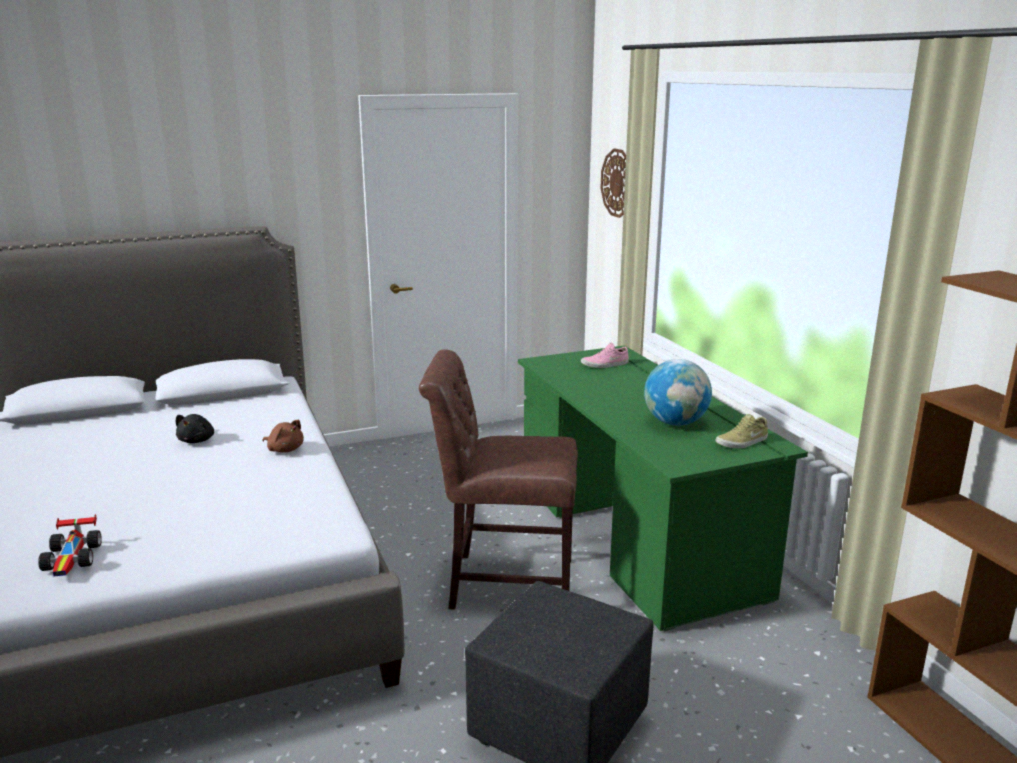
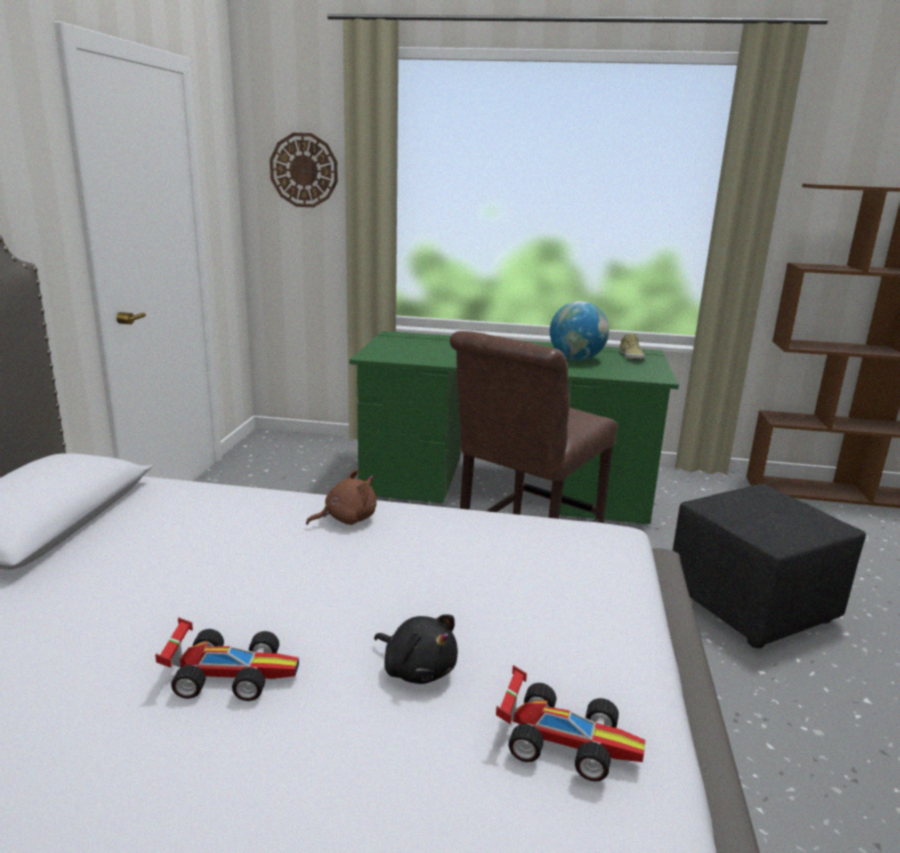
camera: 60 degrees left, 0 degrees up
(103, 472) = (230, 673): none -> toy car
(197, 440) = (217, 570): black plush toy -> black plush toy (417, 669)
(605, 365) = (419, 344): pink shoe -> none

